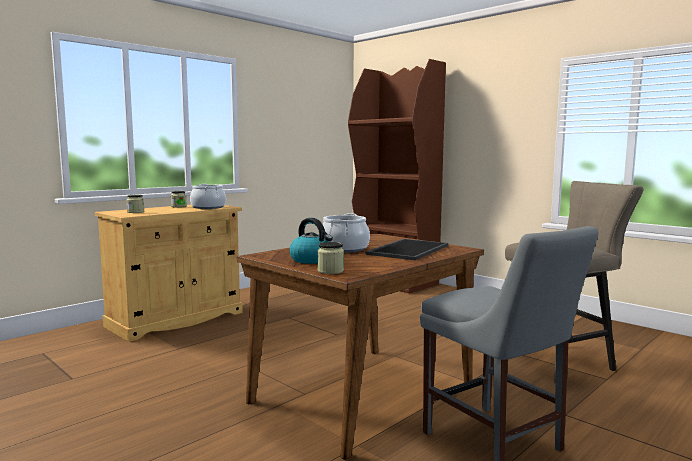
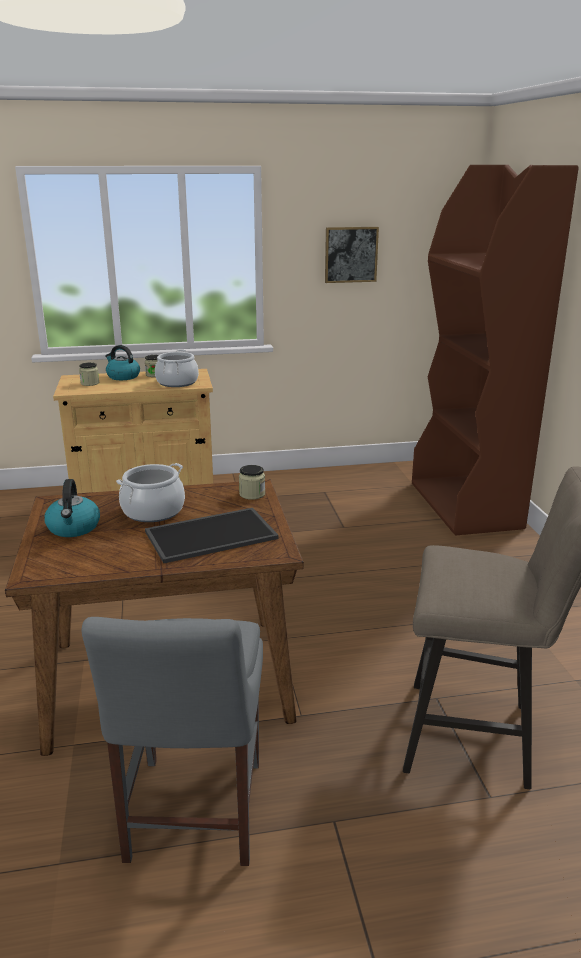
camera: 35 degrees right, 15 degrees up
(154, 208) = (123, 376): none -> kettle
(289, 125) = (351, 254): none -> picture
(330, 271) = (40, 558): jar -> jar (252, 494)

